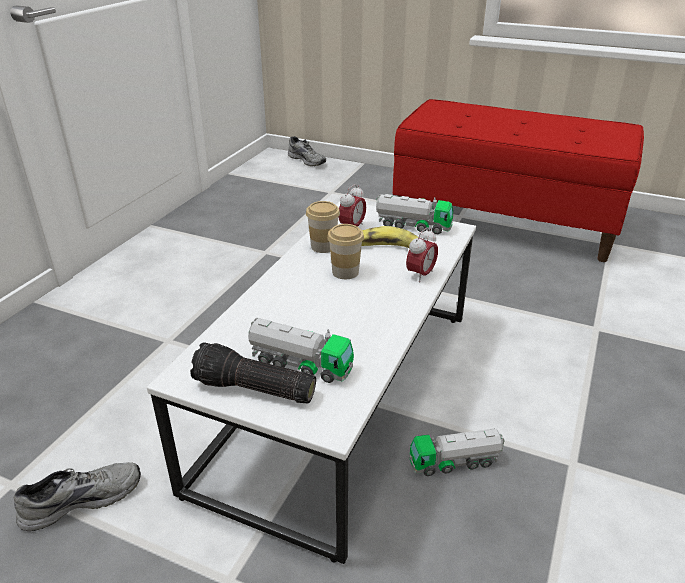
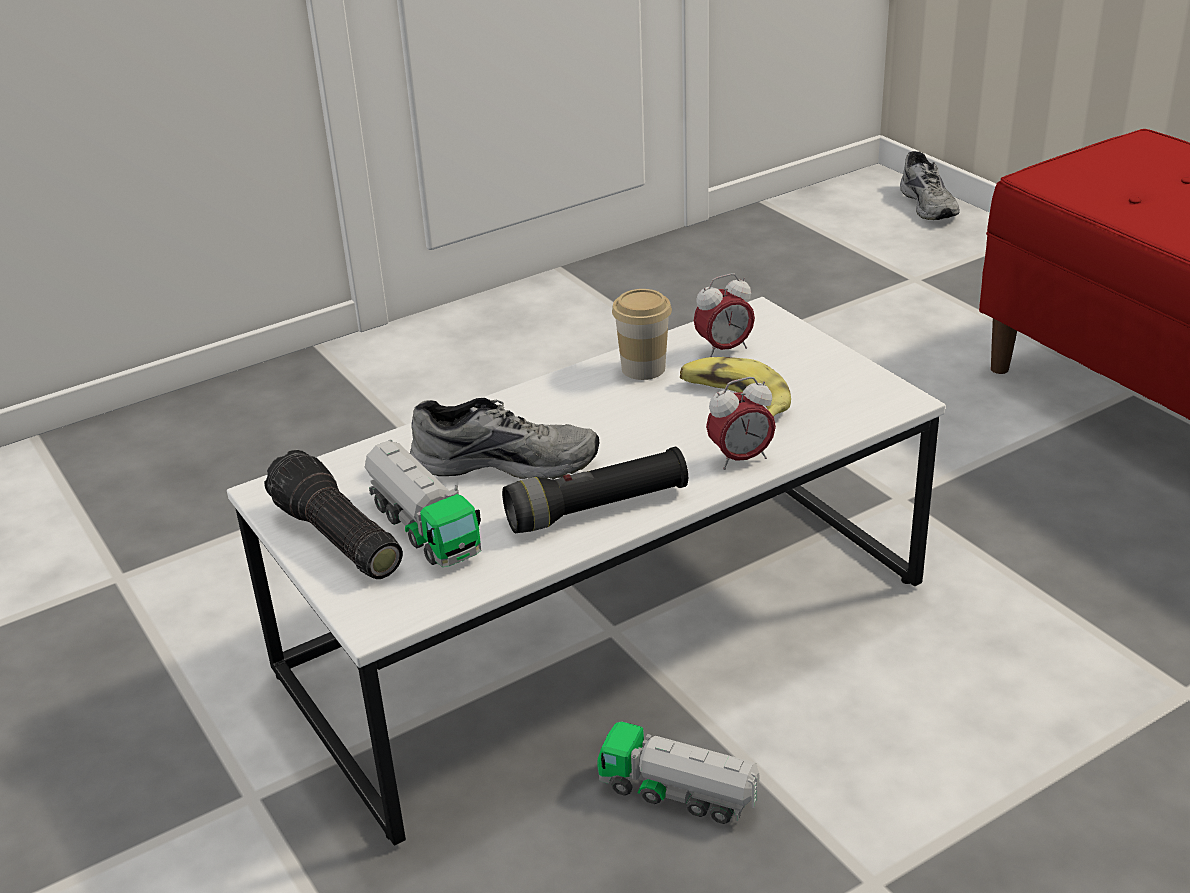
camera: 35 degrees right, 0 degrees up
(82, 498) = (176, 626): grey shoe -> grey shoe (506, 460)
(345, 272) = (630, 418): cup -> none
(382, 321) = (597, 508): none -> black flashlight
(413, 226) = (828, 374): toy truck -> none

